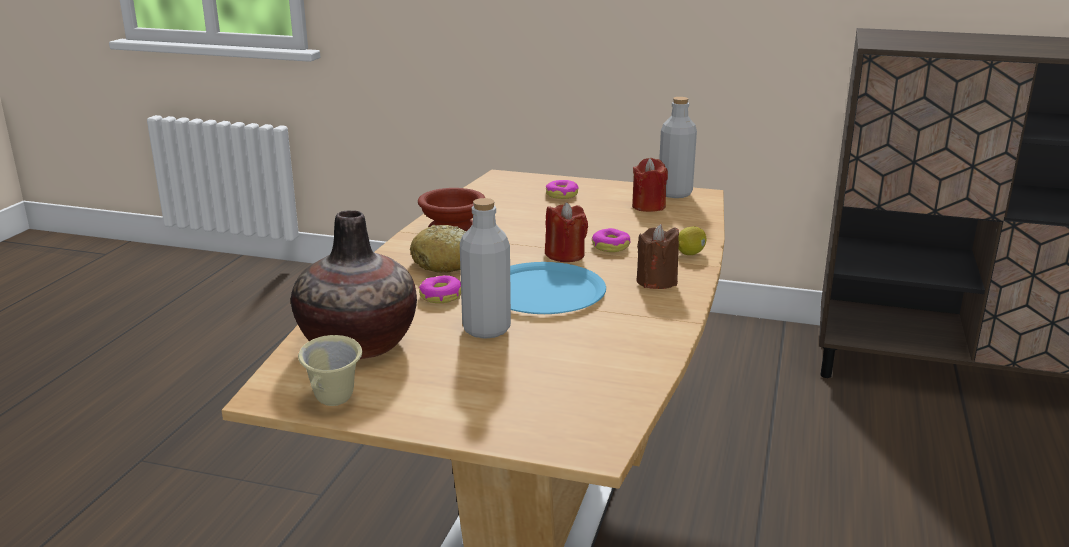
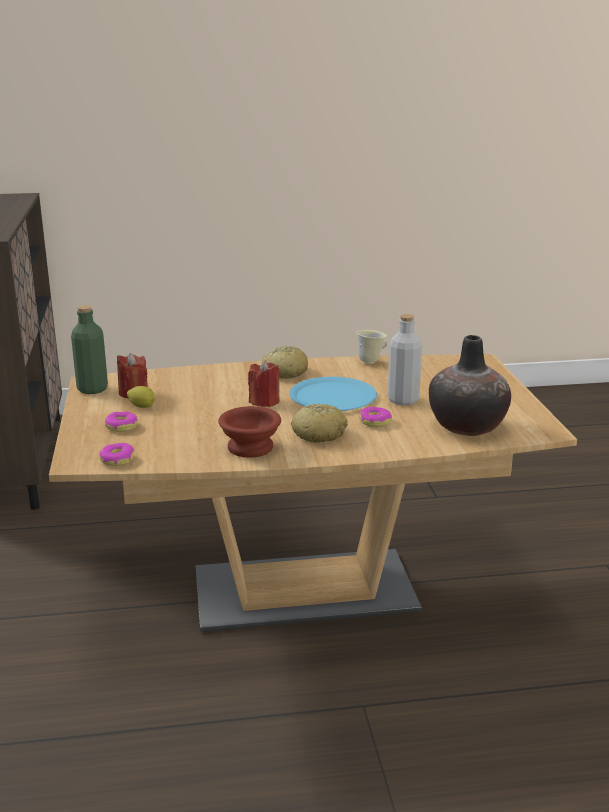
camera: 115 degrees left, 0 degrees up
(335, 403) = (529, 414): beige mug -> beige mug (370, 361)
(610, 246) = (234, 391): donut -> donut (117, 460)
(656, 281) = (284, 372): brown candle -> bread
(675, 193) = (92, 389): grey bottle -> green bottle
(691, 253) = (226, 370): lemon -> lemon (142, 406)

